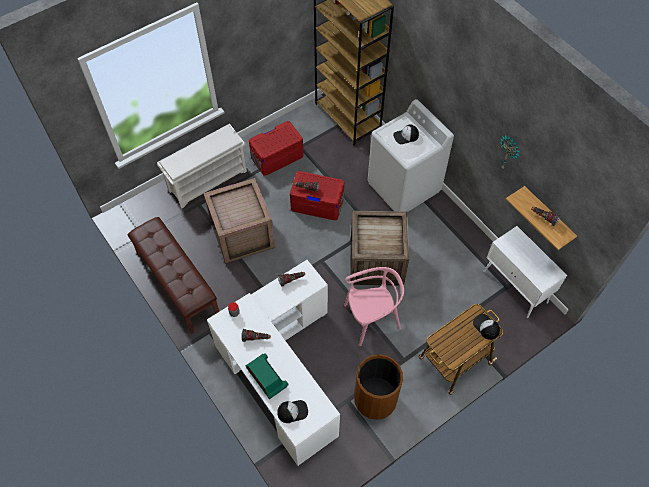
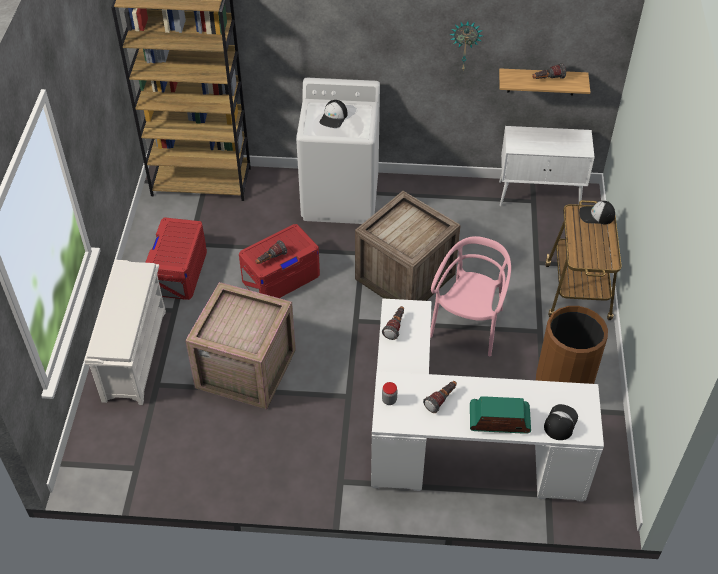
camera: 50 degrees left, 10 degrees down
(177, 284) = (243, 475): brown bench -> none

